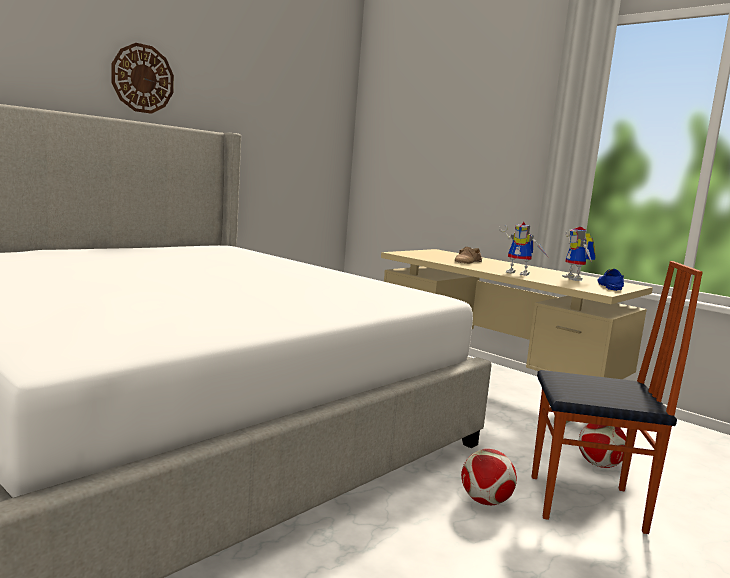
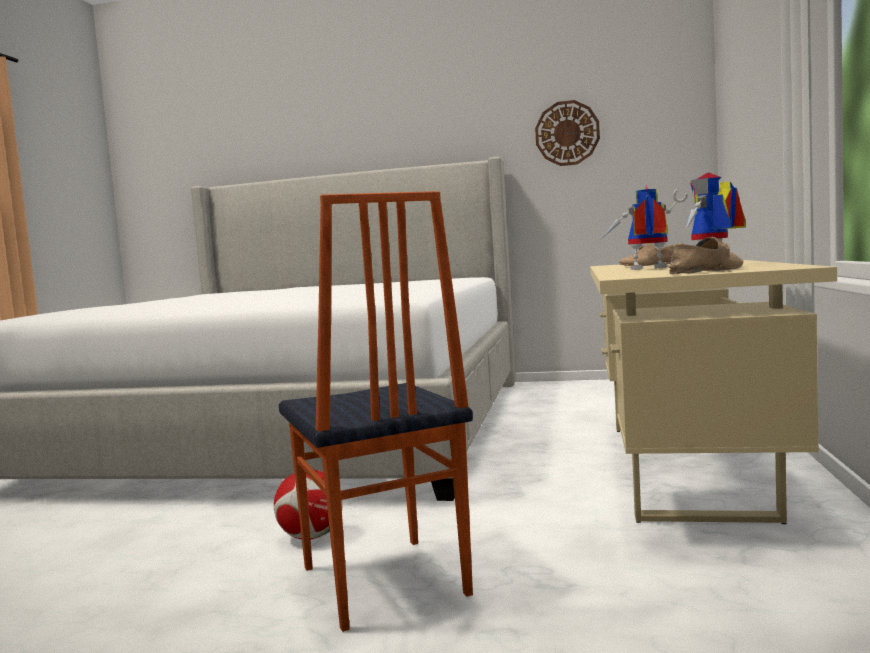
camera: 60 degrees right, 5 degrees down
(142, 78) = (411, 128): wall clock -> wall clock (567, 133)
(520, 273) = (645, 269): toy robot -> toy robot turned 105 degrees clockwise
(599, 465) = (535, 567): football -> none
(609, 286) = (705, 271): blue shoe -> beige shoe

